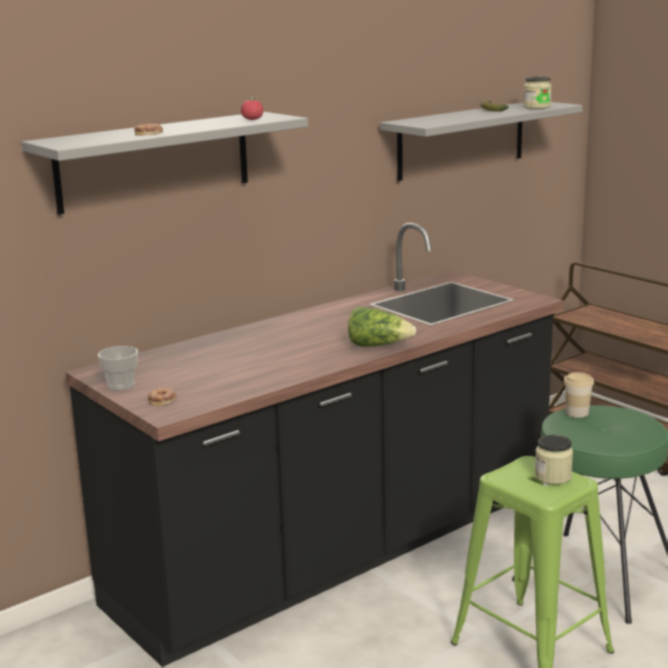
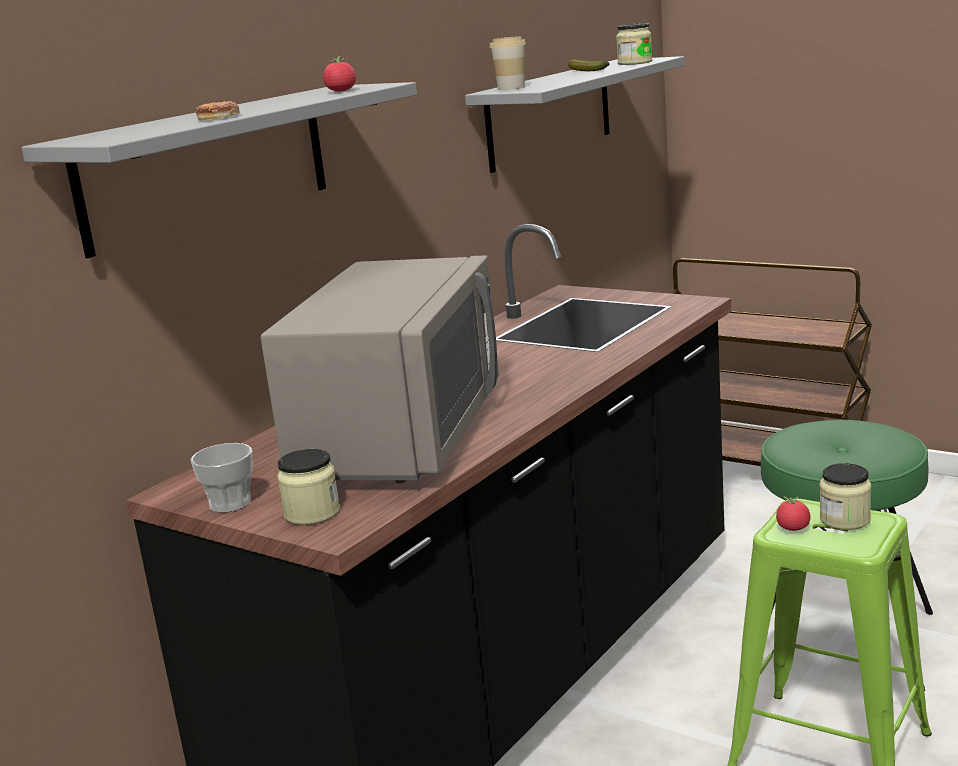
camera: 15 degrees left, 0 degrees up
(162, 400) = (312, 513): donut -> jar
(253, 362) = (402, 438): none -> grey microwave
(378, 345) = (555, 387): lettuce -> none
(512, 475) = (793, 528): none -> tomato
(577, 413) = (798, 435): cup -> cup (511, 88)

